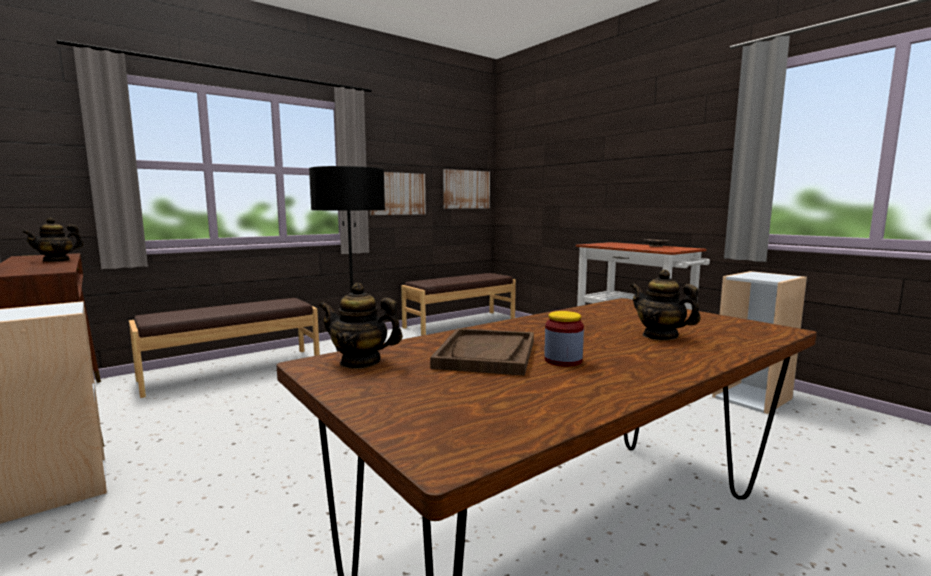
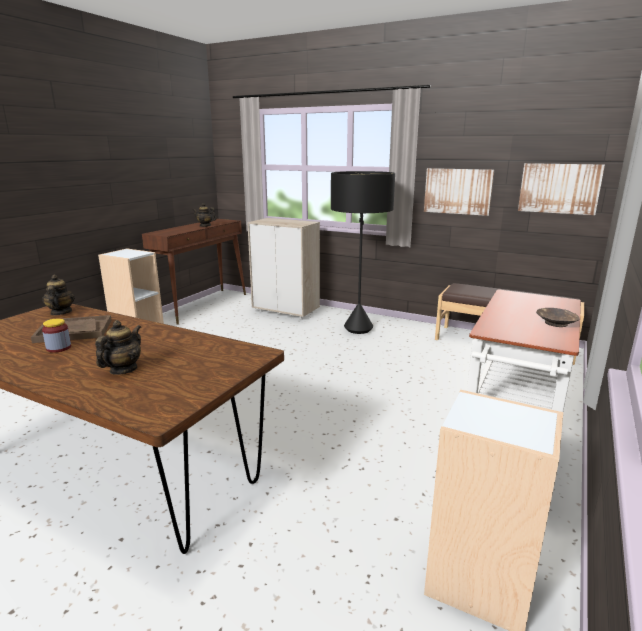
camera: 65 degrees right, 10 degrees up
(232, 370) = (287, 312): brown bench -> beige cabinet

